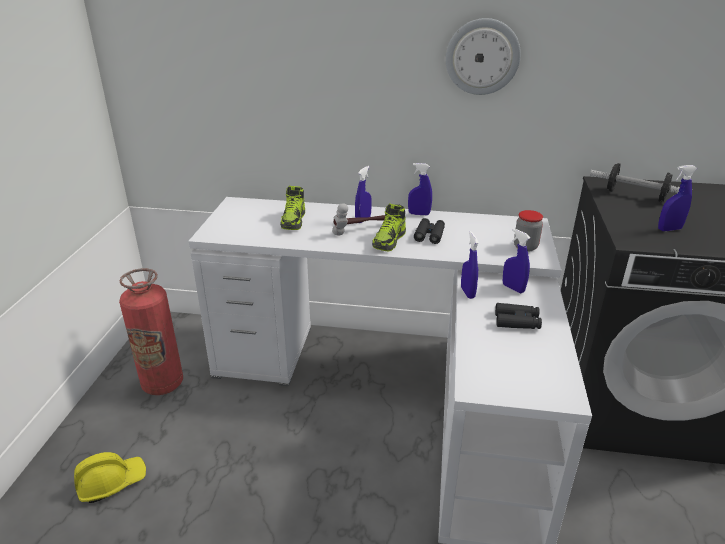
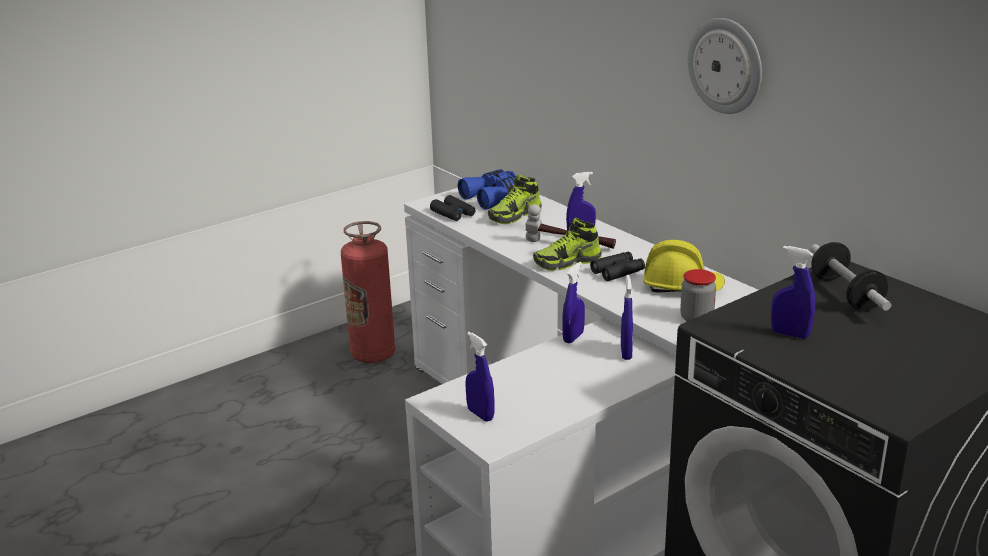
camera: 45 degrees right, 5 degrees down
(111, 482) = (257, 405): yellow hard hat -> yellow hard hat (682, 286)
(255, 212) = (495, 197): none -> blue binoculars
(419, 214) = (648, 250): blue spray bottle -> blue spray bottle (480, 414)
(517, 321) = (571, 377): black binoculars -> black binoculars (453, 214)

